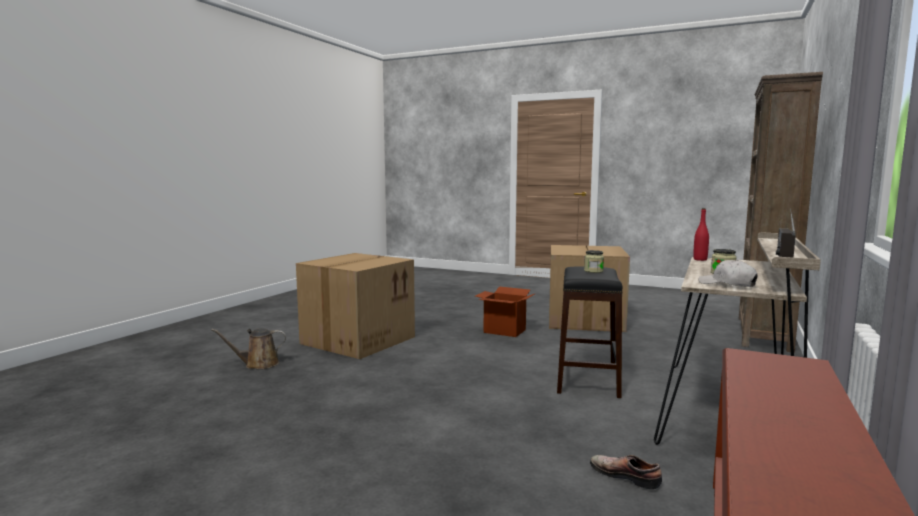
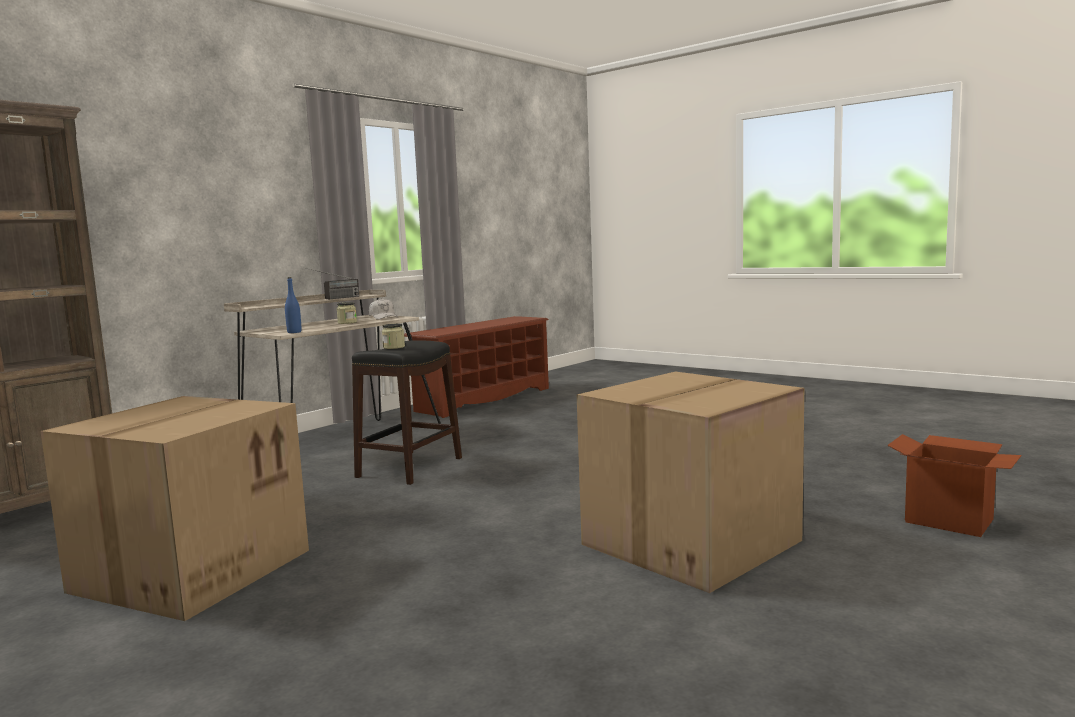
camera: 165 degrees left, 0 degrees up
(258, 364) = (828, 503): brown watering can -> none
(504, 331) = (401, 548): cardboard box -> cardboard box (949, 521)
(625, 475) = (487, 421): shoe -> none
(700, 259) = (294, 332): red bottle -> blue bottle

